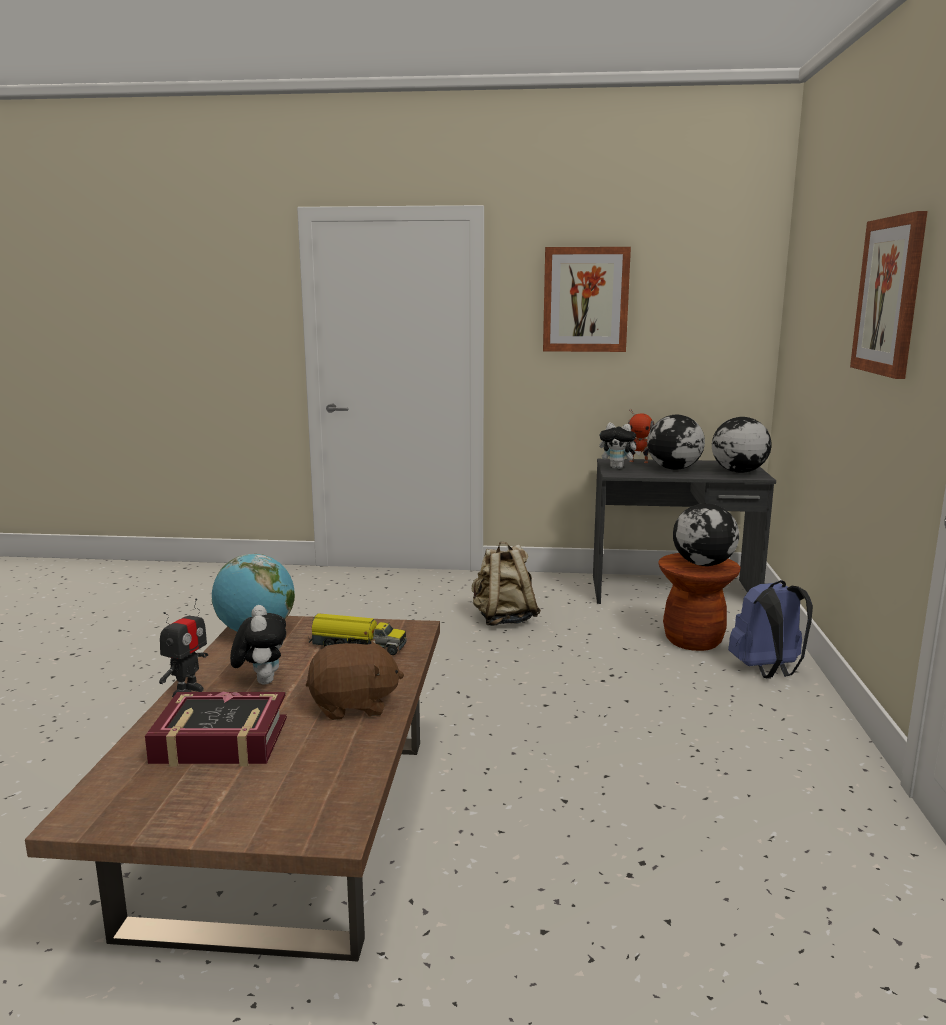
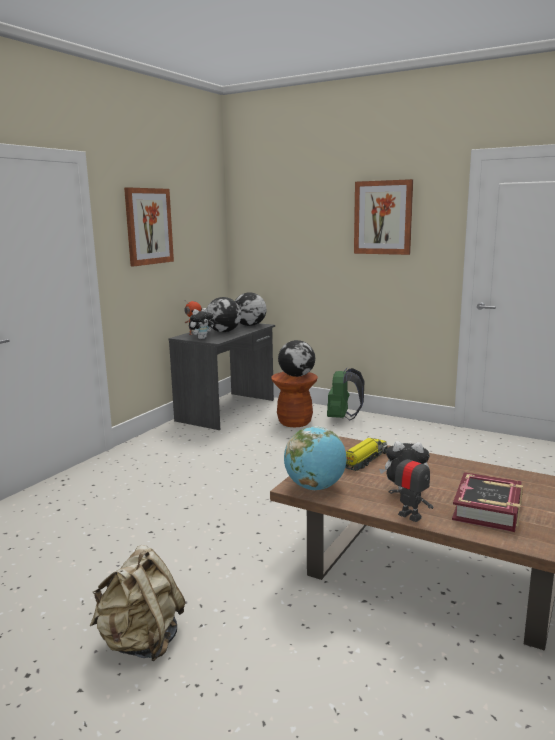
camera: 65 degrees left, 0 degrees up
(353, 706) = (452, 470): brown plush toy -> none
(503, 619) = (210, 458): beige backpack -> beige backpack (141, 642)
(767, 671) = (343, 418): blue backpack -> green backpack

